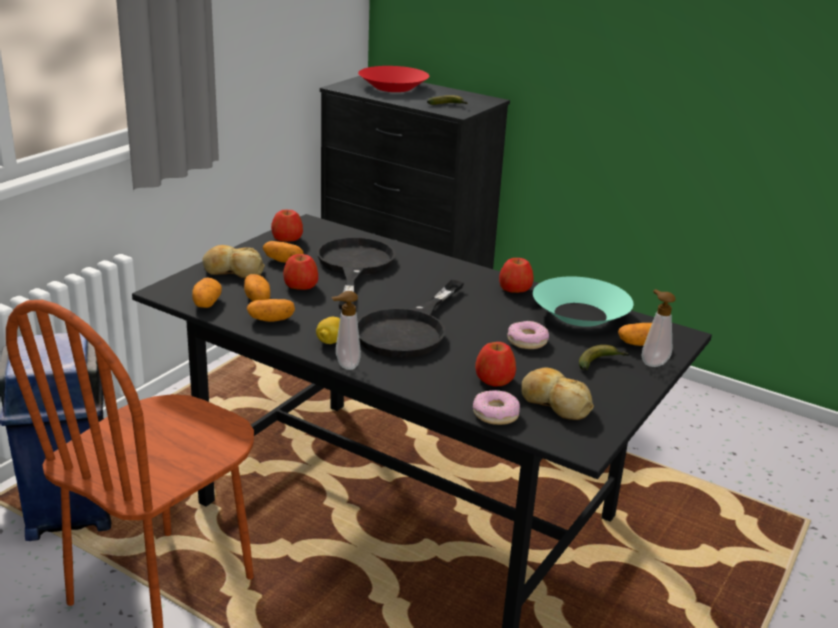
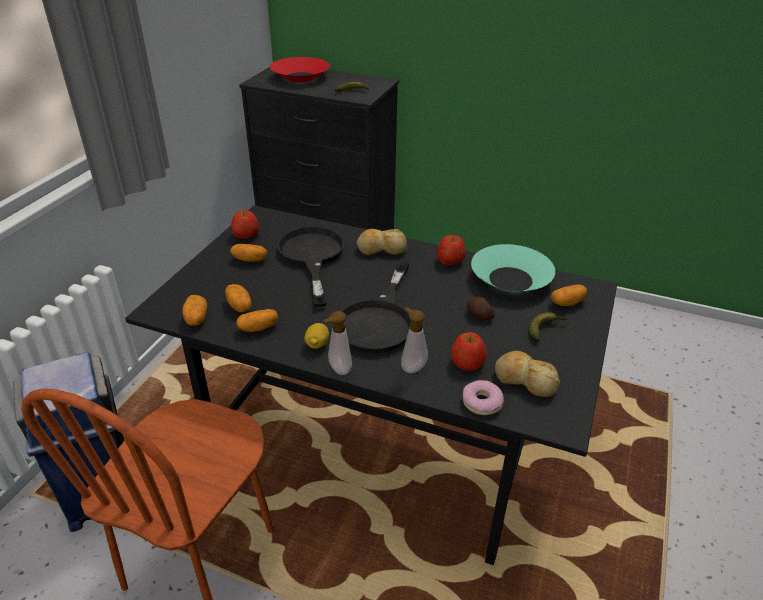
camera: 10 degrees left, 10 degrees up
(233, 271) = (209, 277): bread -> bread (381, 249)
(300, 286) = (273, 285): apple -> none
(527, 341) = (479, 315): donut -> potato
(652, 362) = (585, 321): soap dispenser -> soap dispenser (412, 367)

